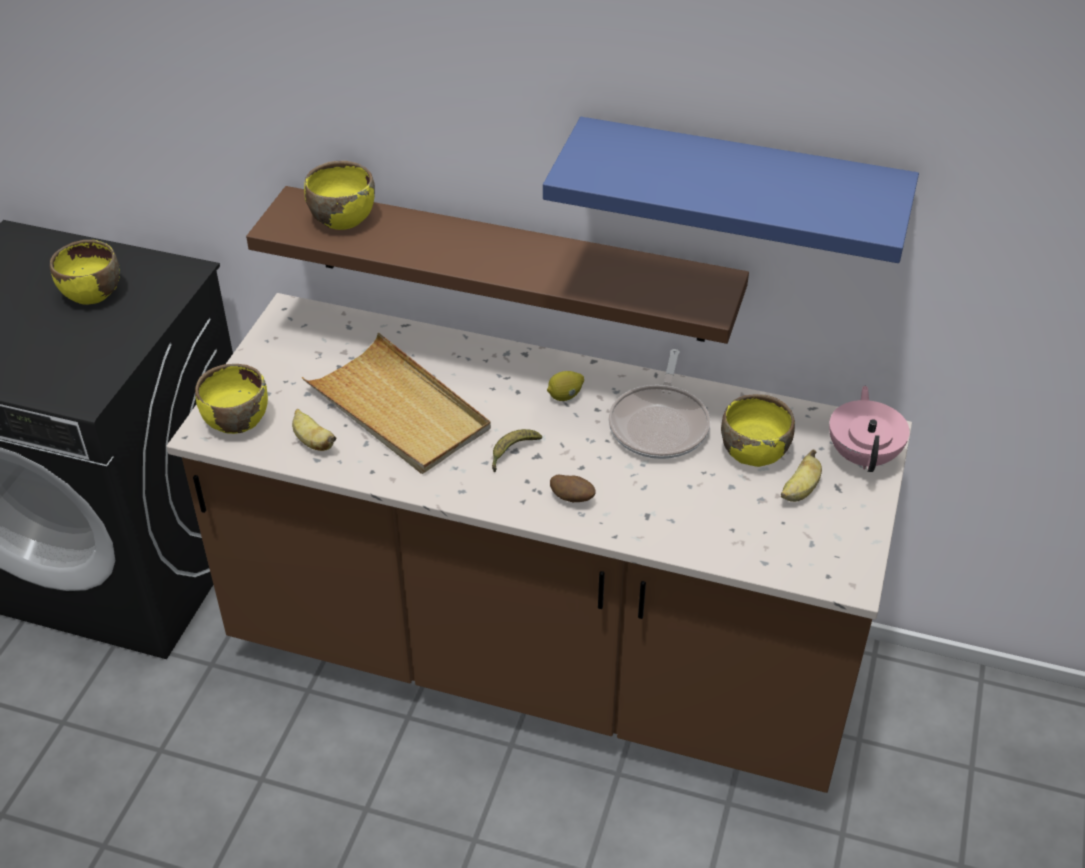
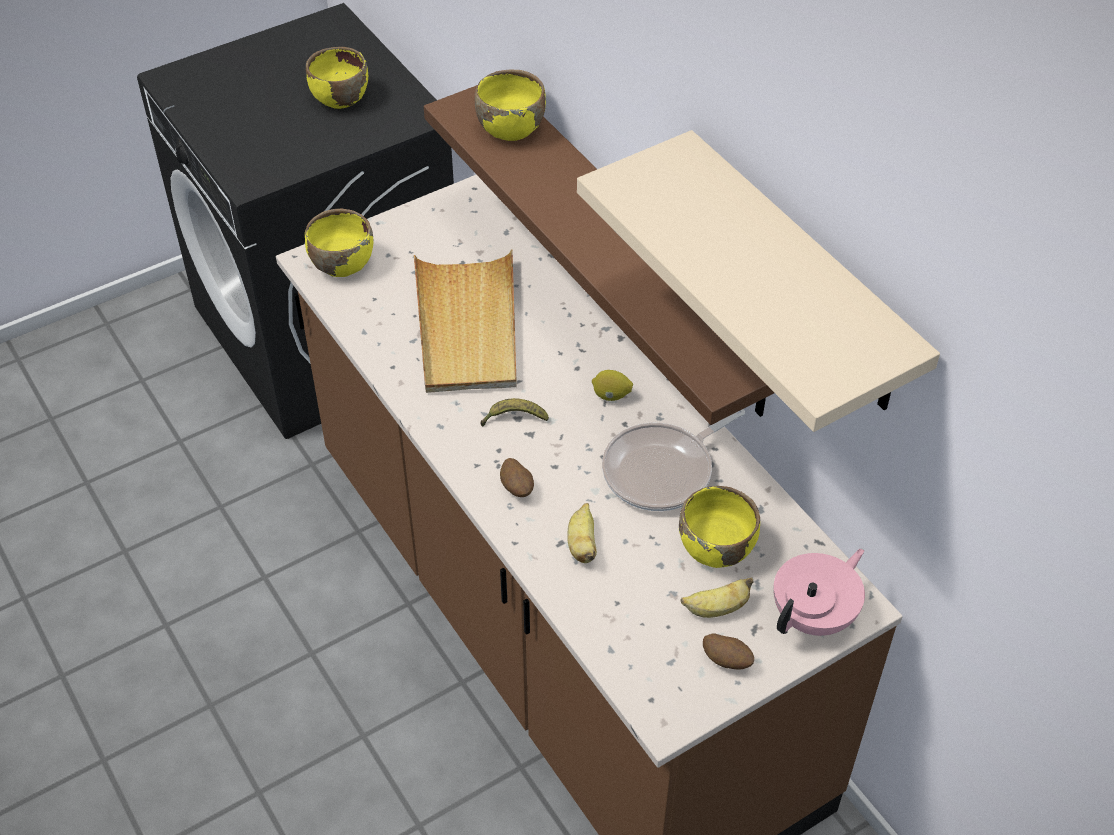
camera: 40 degrees right, 5 degrees up
(313, 442) = (376, 315): banana -> banana (582, 544)
(740, 188) = (800, 277): blue shelf -> beige shelf
(844, 518) = (727, 660): none -> potato

